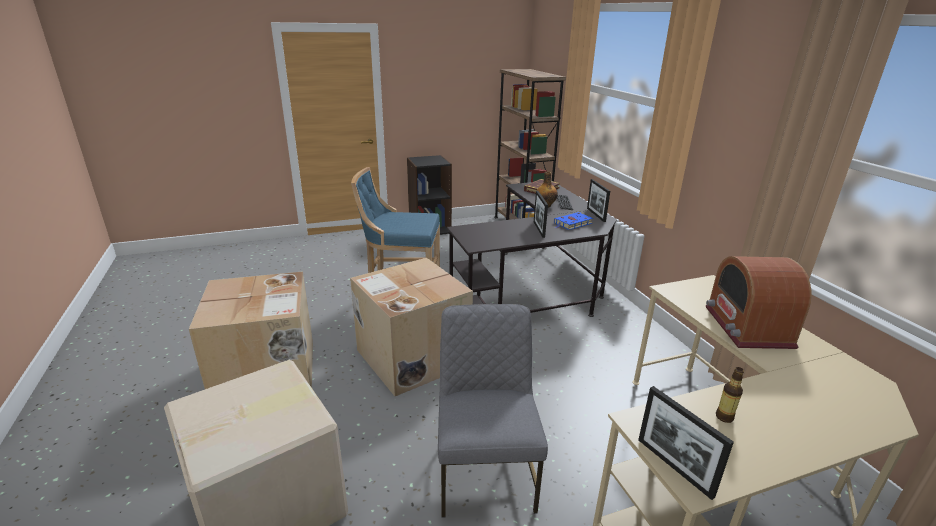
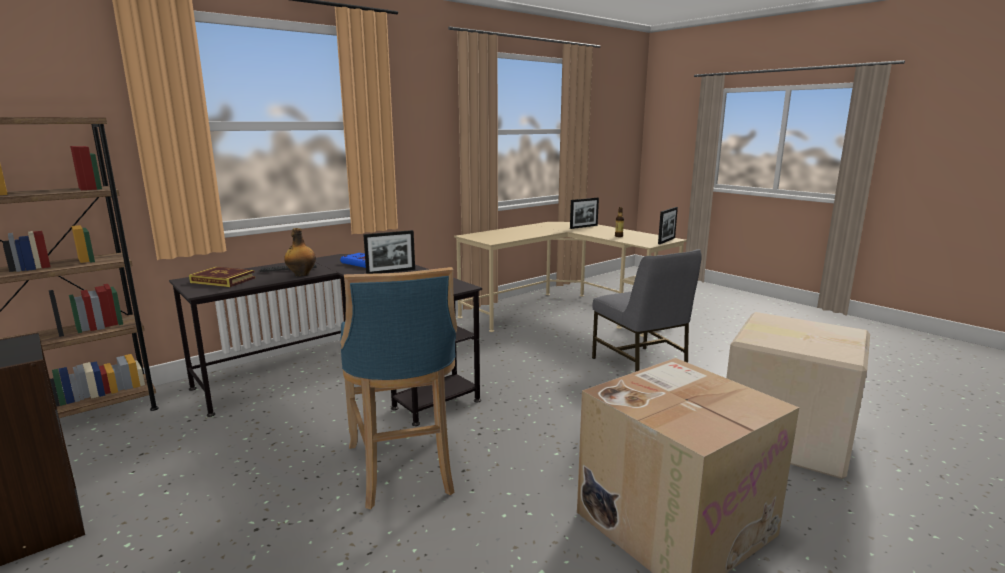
camera: 110 degrees left, 10 degrees down
(411, 357) = (540, 425): cardboard box -> none
(485, 471) = (640, 366): grey chair -> grey chair turned 90 degrees counterclockwise
(596, 215) = (330, 258): picture frame -> picture frame (583, 227)
(747, 327) = (524, 232): radio -> none

